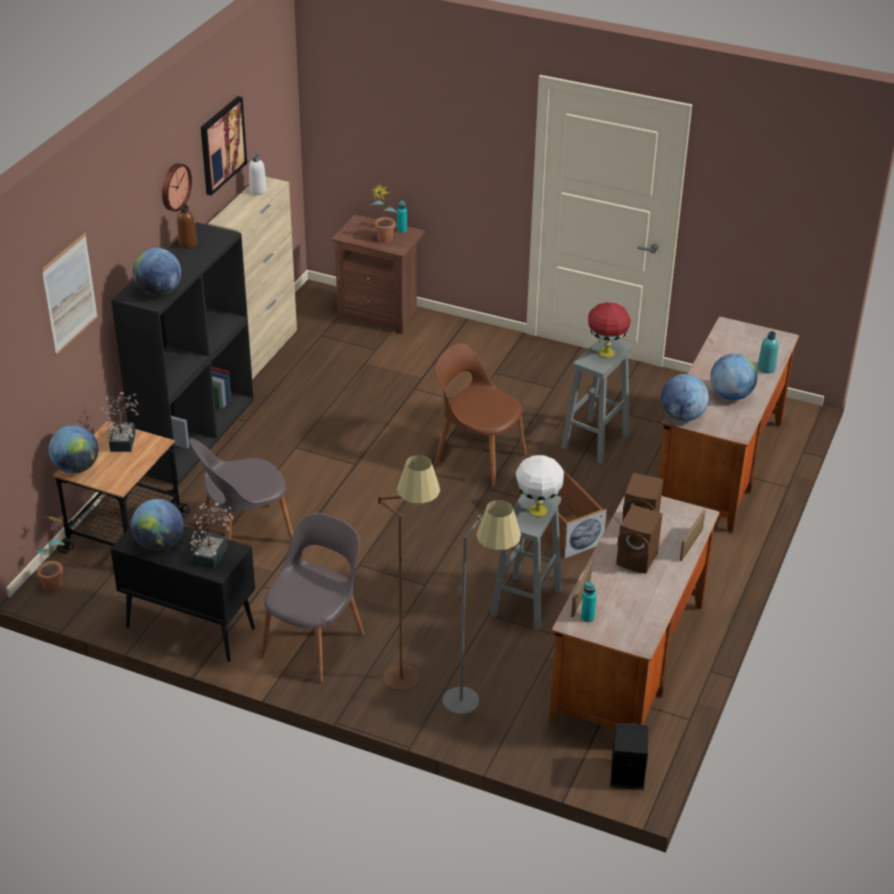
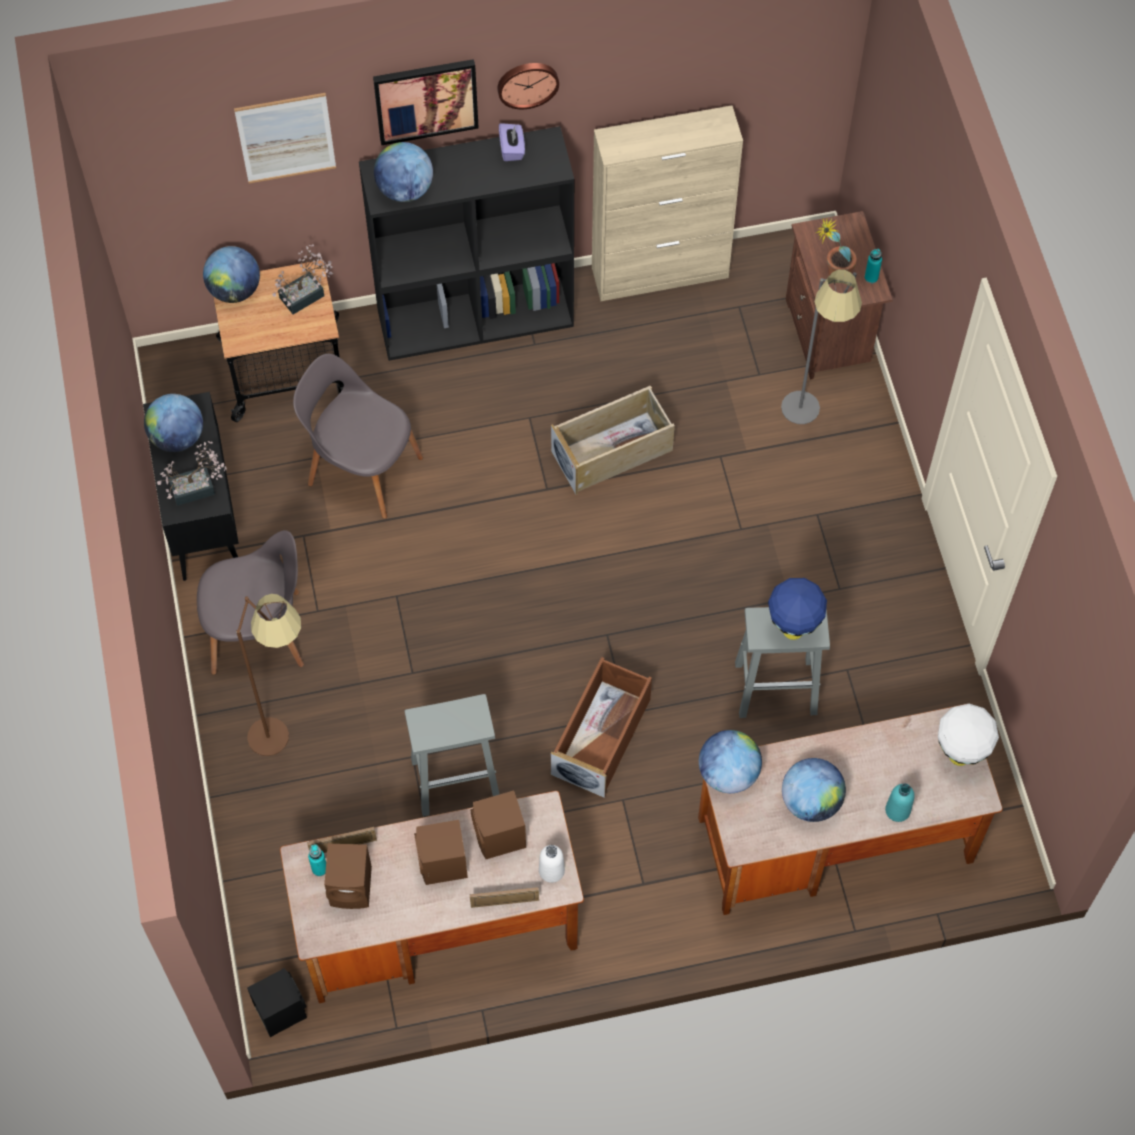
camera: 55 degrees right, 25 degrees up
(56, 581) = (181, 366): potted plant -> none
(188, 244) = (512, 149): brown bottle -> purple tissue box
(222, 145) = (649, 62): picture -> picture (426, 100)
(258, 191) = (697, 127): white bottle -> white bottle (551, 871)
(361, 426) = (613, 451): none -> beige storage box
(477, 702) = (283, 823): grey floor lamp -> grey floor lamp (809, 421)
(478, 457) = (652, 593): brown chair -> none
(537, 510) = (455, 727): white table lamp -> white table lamp (960, 754)
(606, 352) = (793, 628): red table lamp -> blue table lamp
(616, 608) = (352, 887): none -> brown speaker

